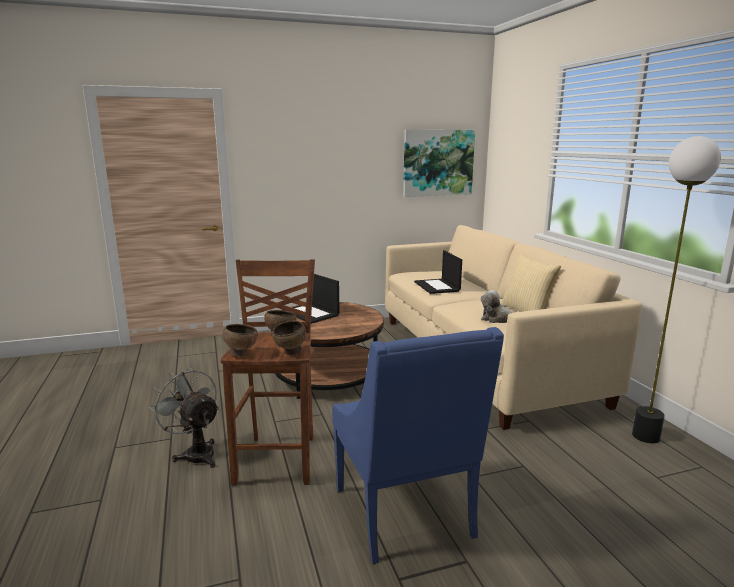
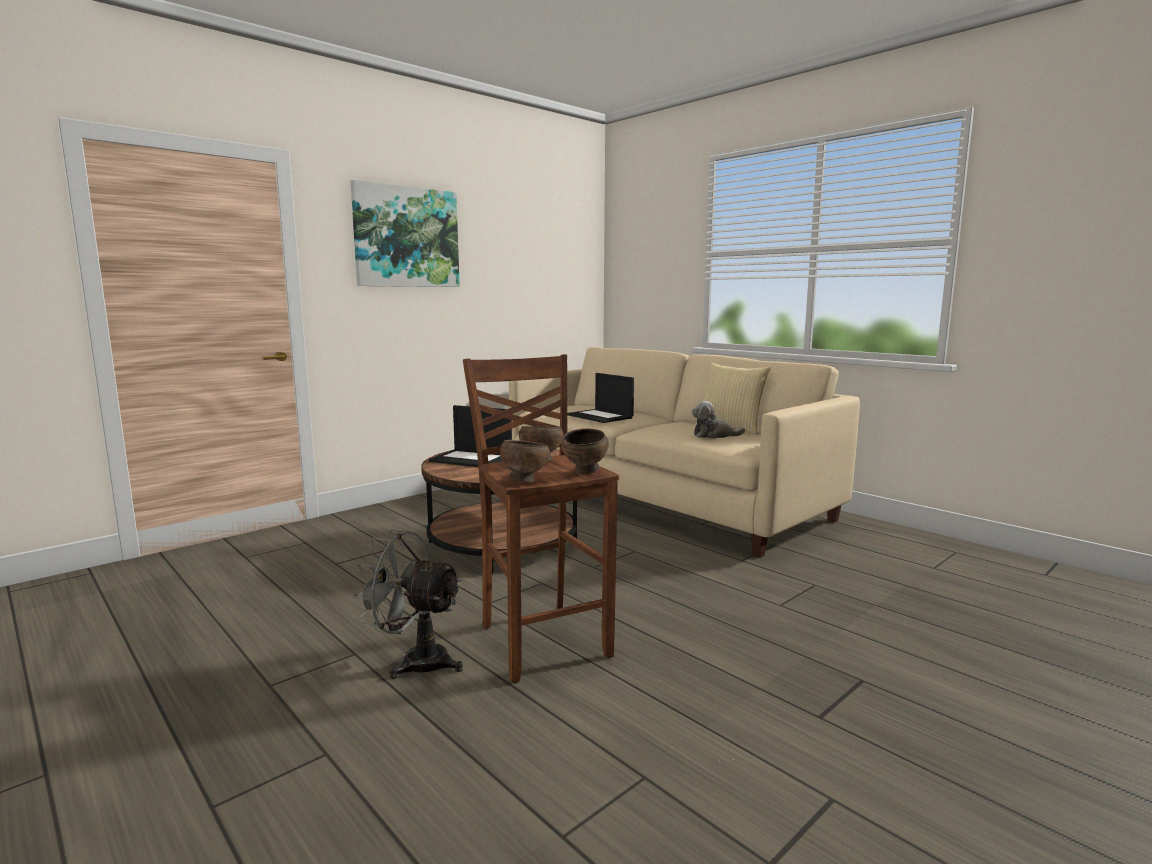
camera: 25 degrees left, 5 degrees down
(406, 515) = (756, 656): blue armchair -> none
(438, 163) = (556, 272): picture -> picture (406, 237)
(646, 436) = (888, 538): floor lamp -> none

